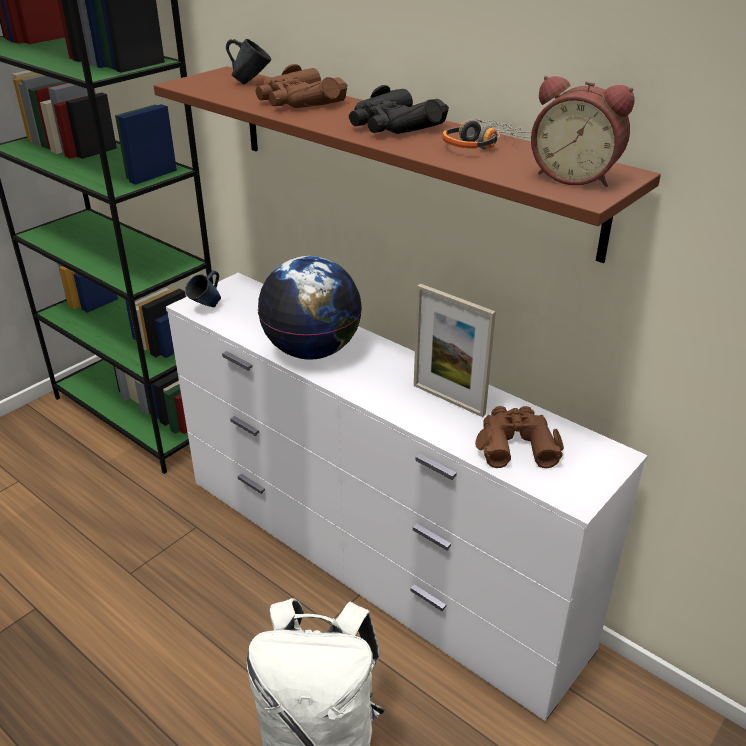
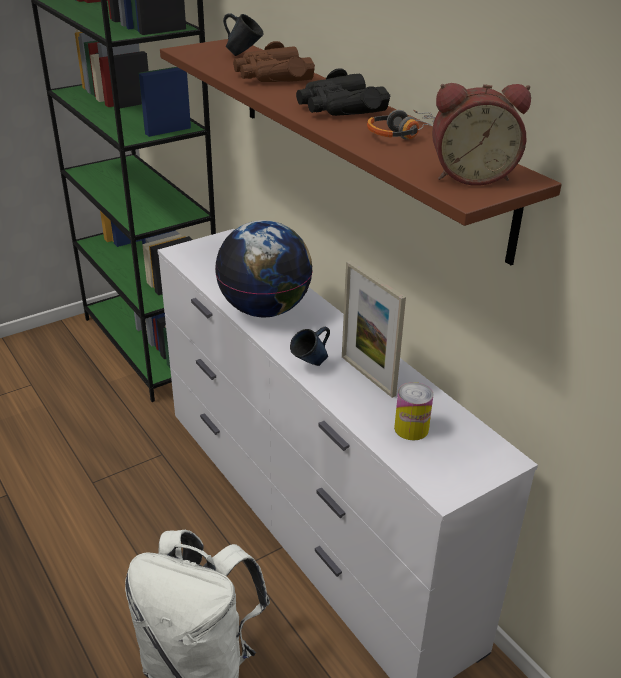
camera: 15 degrees right, 0 degrees up
(206, 308) = (191, 256): blue mug -> blue mug (310, 365)
(516, 444) = (411, 428): brown binoculars -> can
(575, 176) = (471, 175): alarm clock -> alarm clock turned 45 degrees counterclockwise

